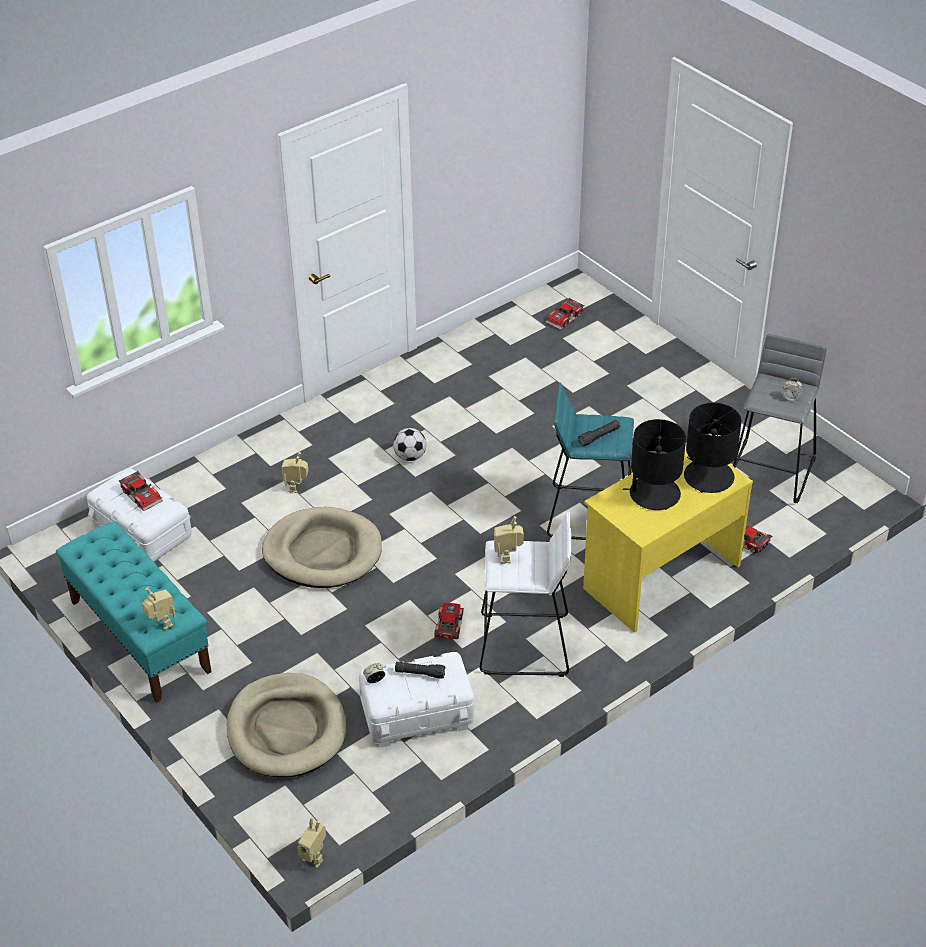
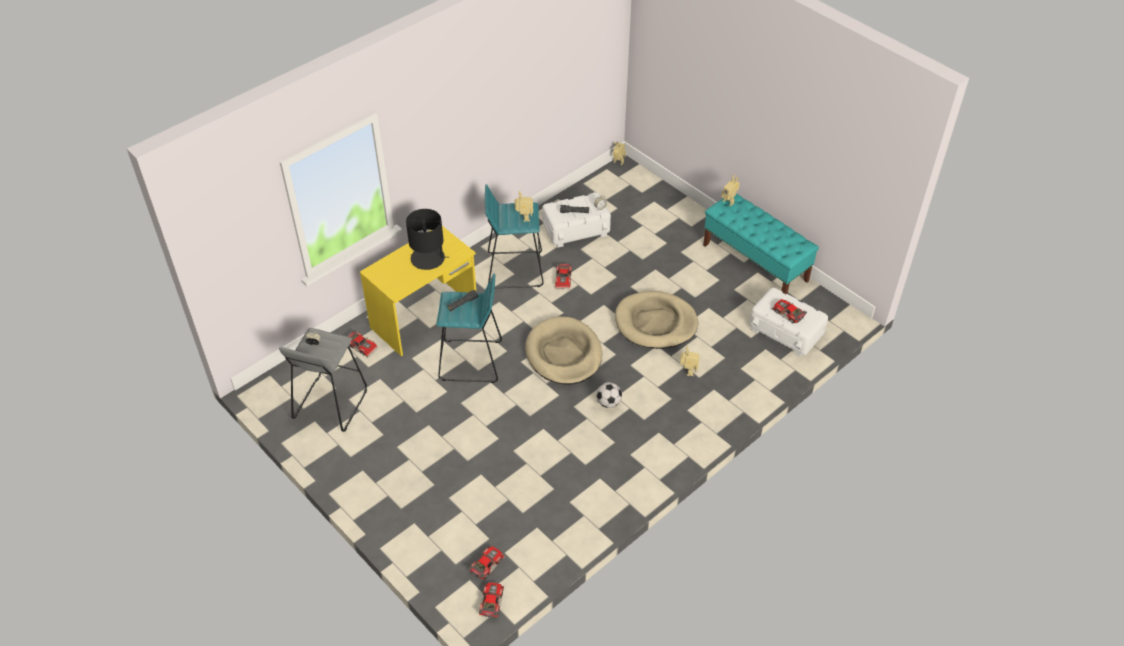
camera: 175 degrees right, 5 degrees up
(286, 729) = (649, 218): beige dog bed -> beige dog bed (564, 354)
(525, 645) = (514, 269): white stool -> turquoise stool
(560, 292) = (490, 602): none -> toy car
(708, 476) = (389, 272): black table lamp -> none

